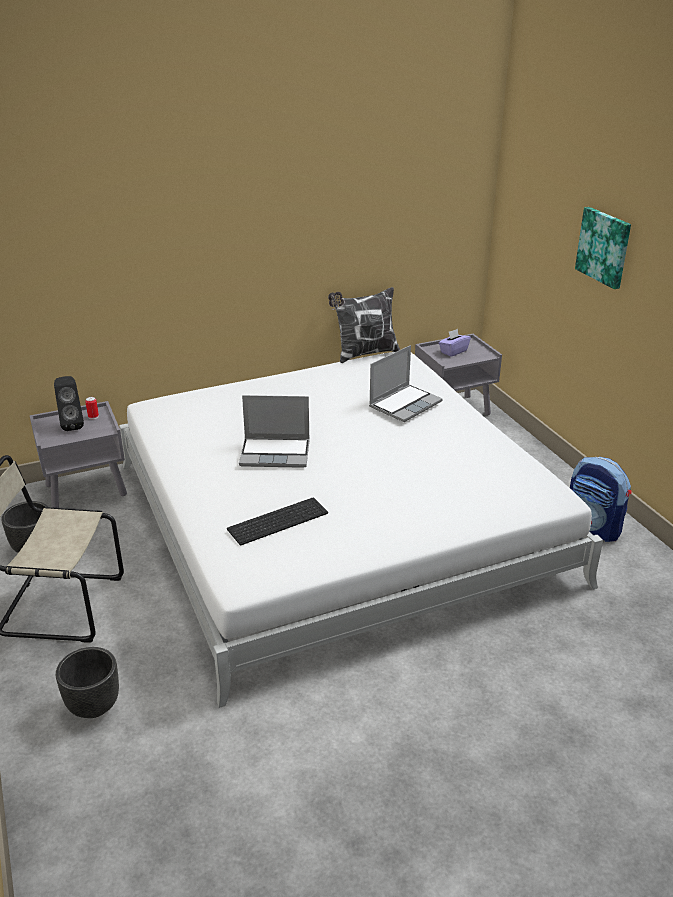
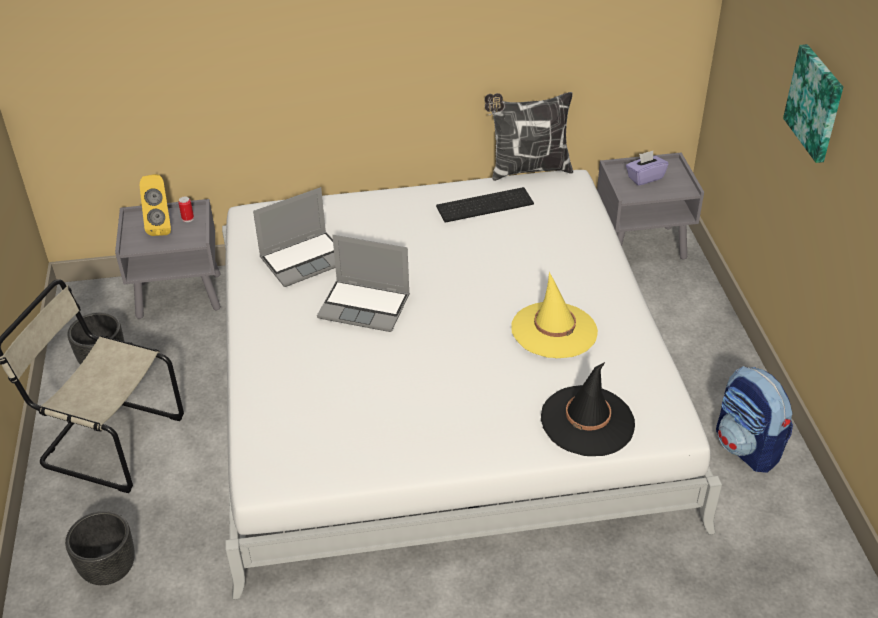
camera: 15 degrees right, 10 degrees up
(72, 425) = (162, 227): black speaker -> yellow speaker
(278, 520) = (333, 401): keyboard -> keyboard (485, 204)
(405, 404) = (545, 256): laptop -> laptop (305, 259)
(435, 450) = (554, 330): none -> yellow hat
(491, 504) = (587, 421): none -> black hat

